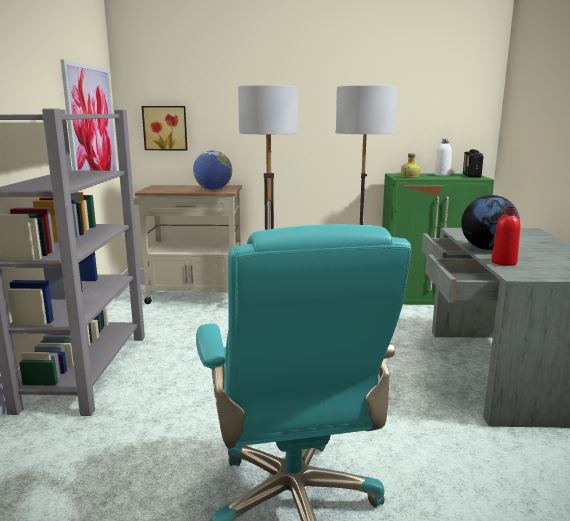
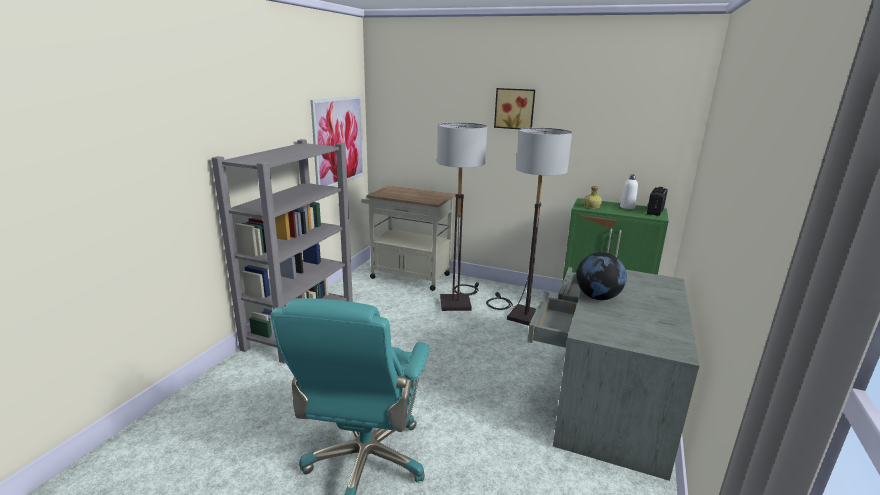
camera: 20 degrees right, 5 degrees up
(165, 128) = (401, 142): picture -> picture (514, 108)
(213, 189) = (426, 198): globe -> none
(503, 262) = (591, 316): red bottle -> none

